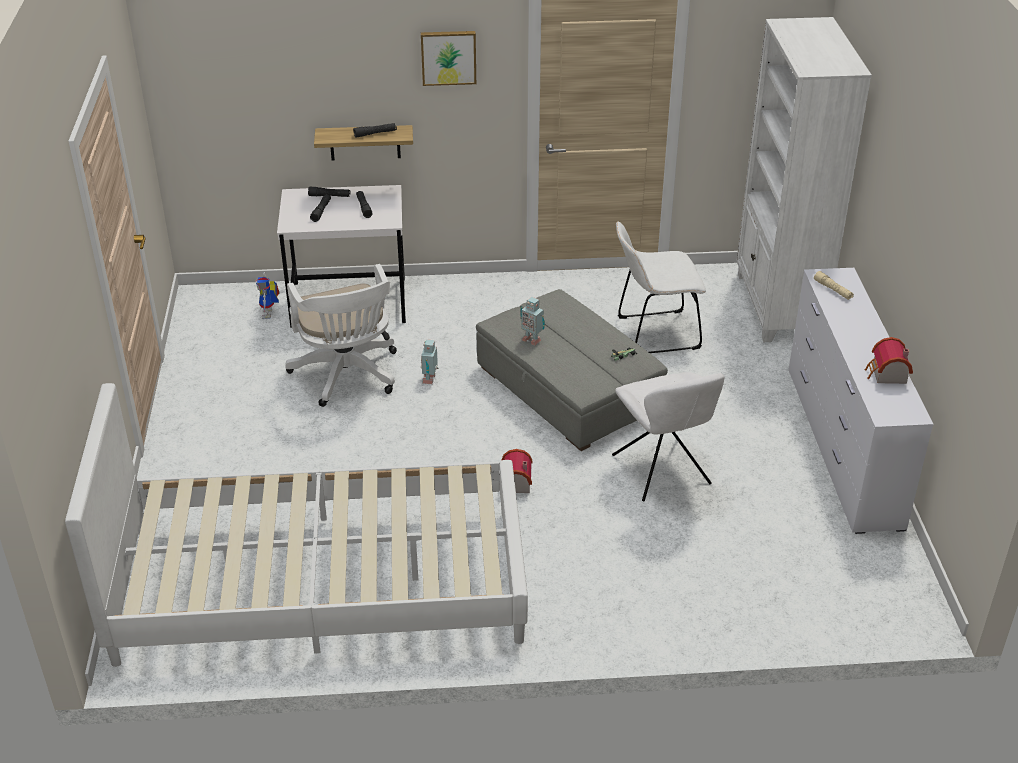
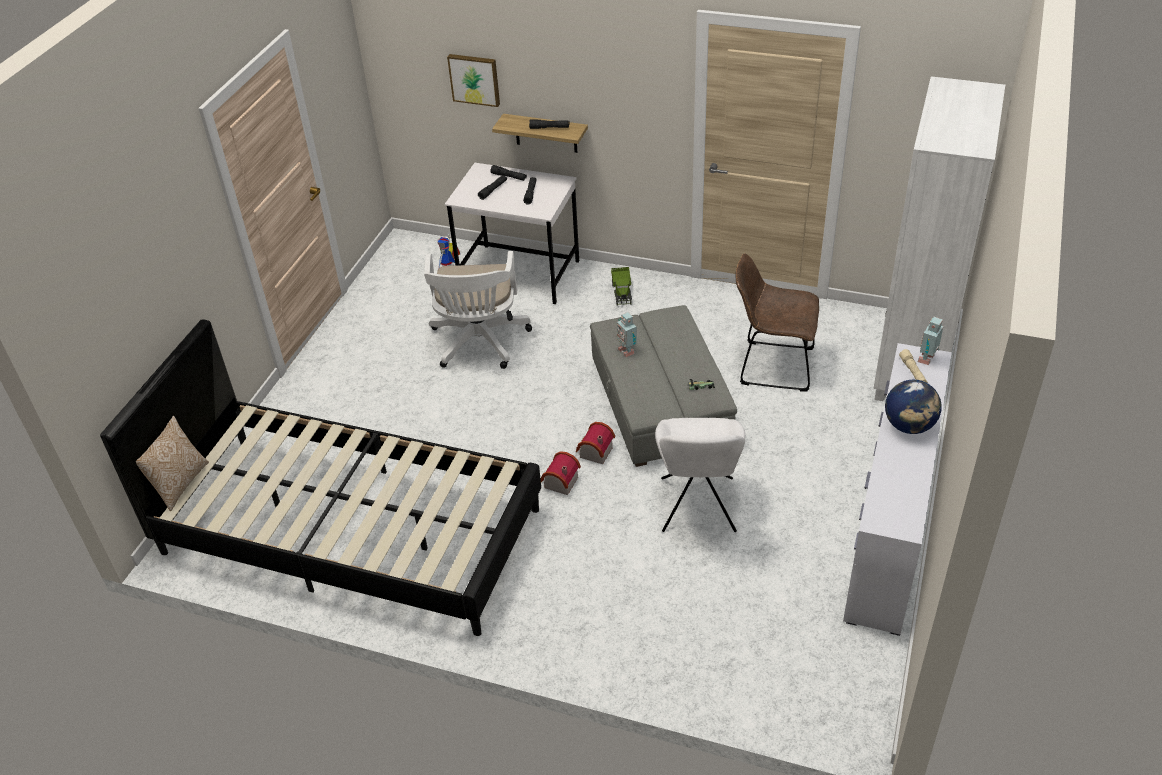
camera: 25 degrees right, 5 degrees up
(124, 575) = (179, 484): none -> pillow
(321, 584) = (350, 530): white bed -> black bed
(430, 379) = (546, 363): toy robot -> toy robot (927, 359)
(448, 57) = (620, 67): picture -> picture (475, 79)
(467, 298) = (622, 292): none -> toy truck
(653, 333) = (772, 366): white chair -> brown chair
(860, 333) = (909, 426): none -> globe
(886, 375) = (907, 478): toy house -> toy house (593, 452)

